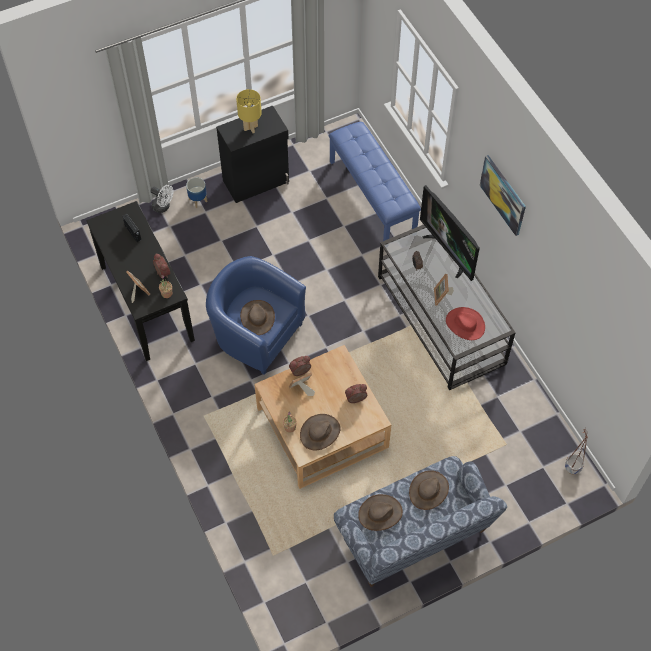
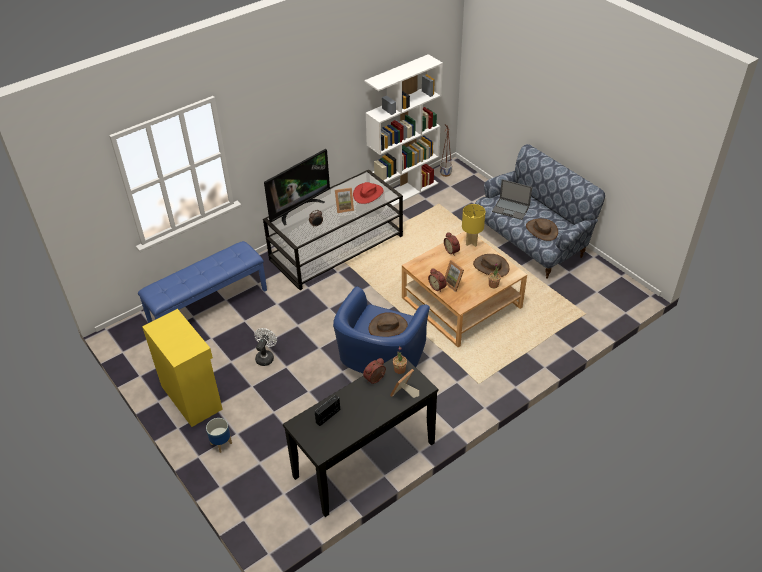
camera: 100 degrees left, 15 degrees down
(163, 207) = (233, 474): white fan -> white fan (266, 357)
(251, 127) = (175, 337): yellow table lamp -> yellow table lamp (471, 242)
(257, 181) = (192, 396): black cabinet -> yellow cabinet
(429, 490) = (511, 209): brown hat -> laptop
(503, 195) = (297, 106): picture -> none
(537, 408) = (403, 192): none -> white bookcase

